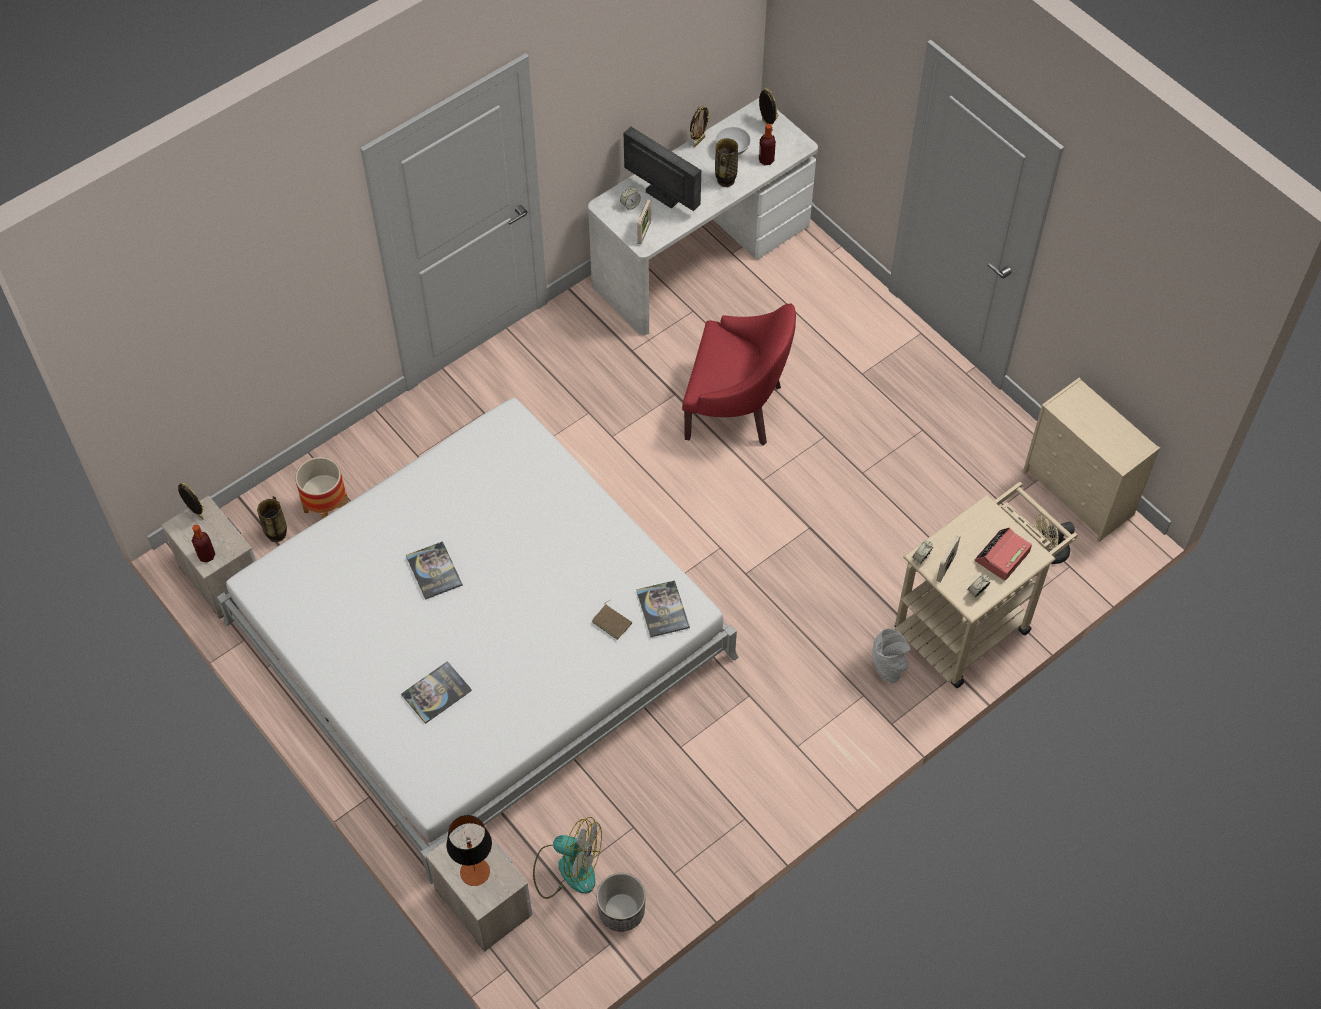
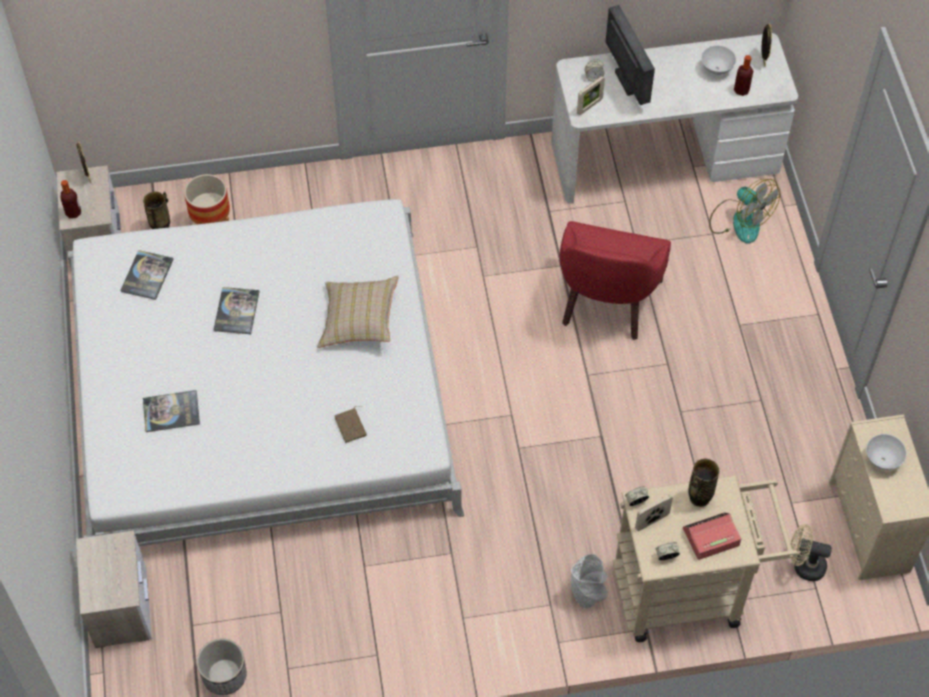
camera: 30 degrees right, 0 degrees up
(475, 871) = (104, 573): table lamp -> none
(553, 524) = (358, 320): none -> beige pillow
(567, 868) = (205, 616): fan -> fan (740, 220)
(662, 609) = (400, 437): book -> book (147, 275)
(698, 141) = (692, 48): picture frame -> none
(725, 181) = (692, 92): vase -> vase (699, 498)
(736, 407) = (606, 302): red armchair -> red armchair turned 60 degrees clockwise
(1087, 423) = (882, 460): none -> white bowl

